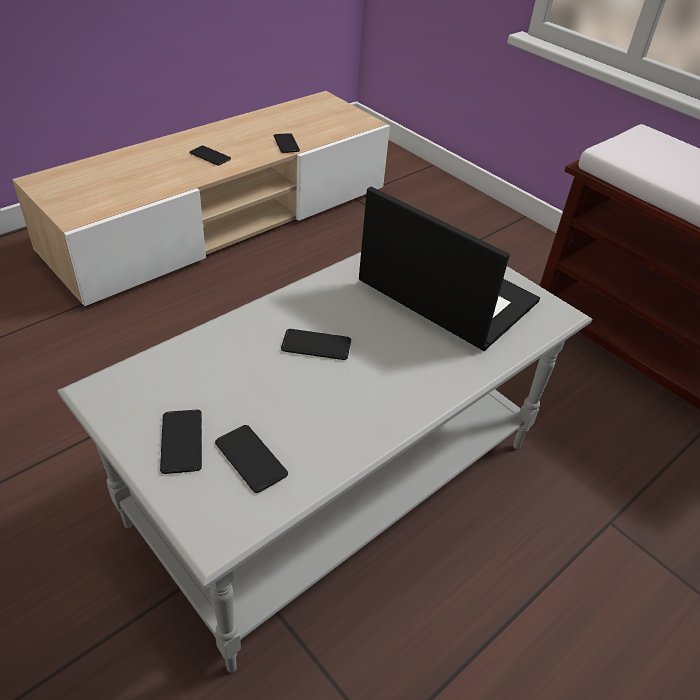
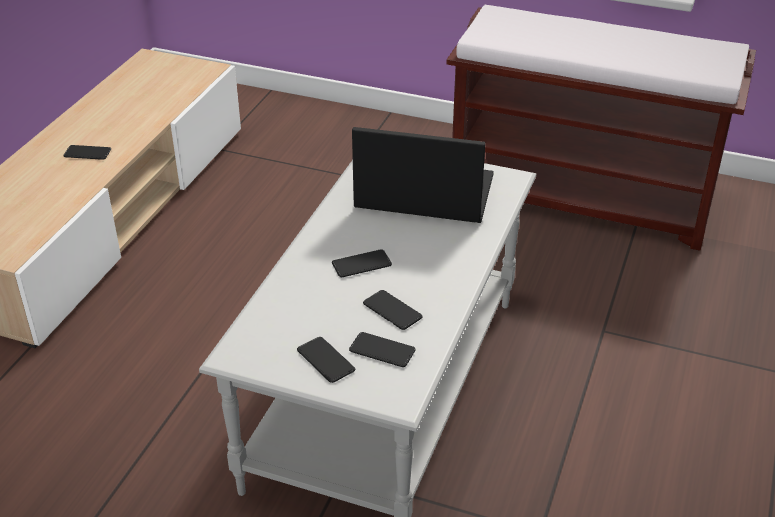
camera: 25 degrees left, 5 degrees down
(286, 144) = (151, 116): phone -> phone (392, 310)

